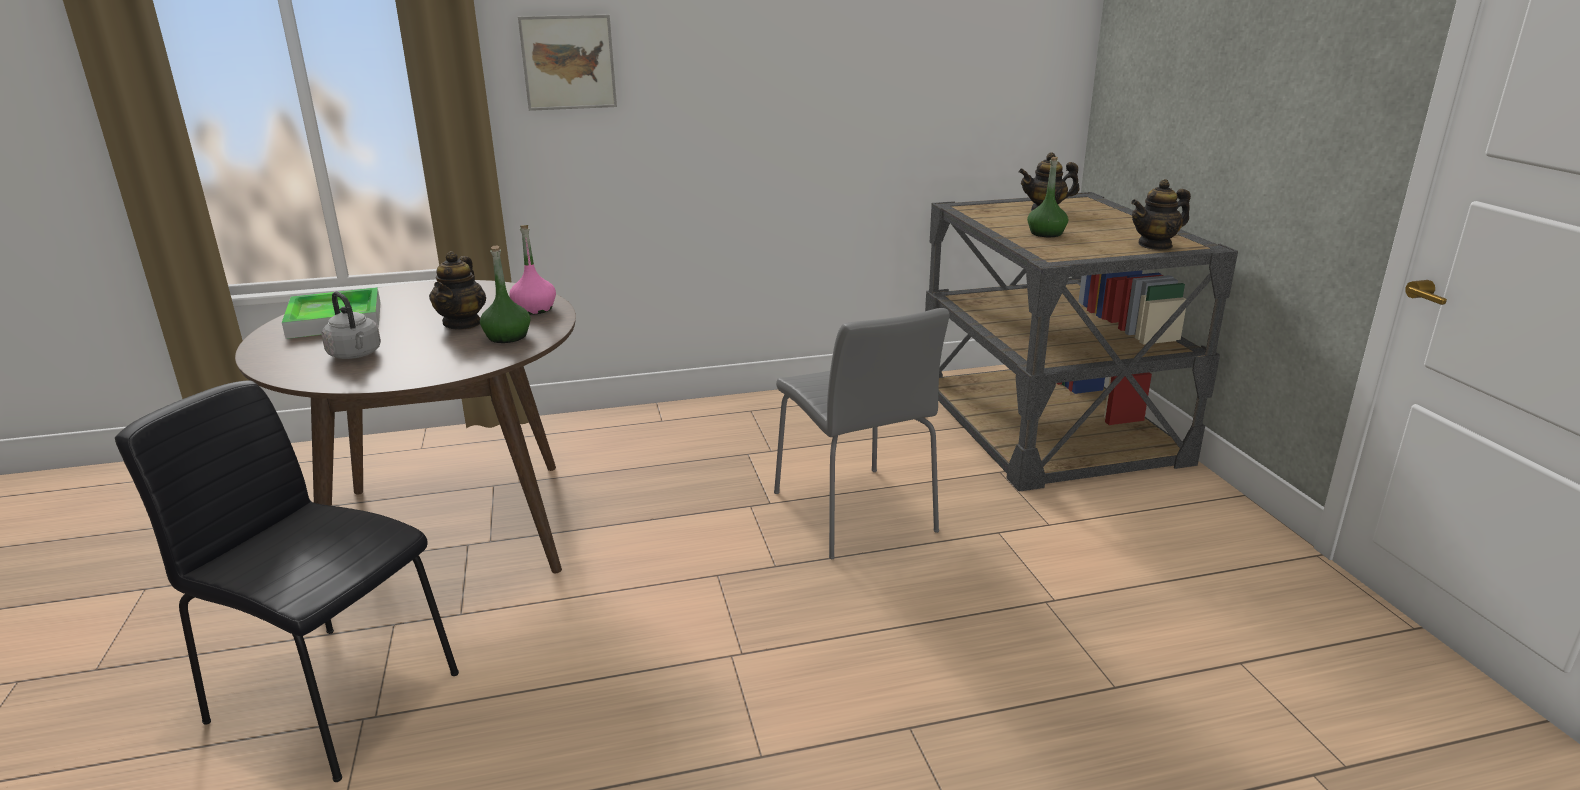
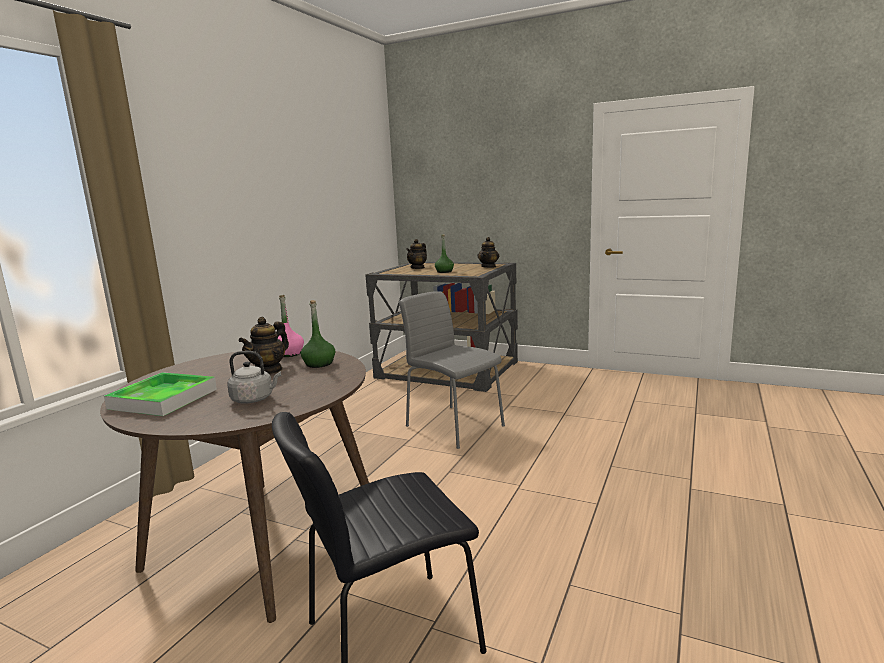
camera: 50 degrees left, 10 degrees down
(463, 323) = (268, 370): teapot -> teapot turned 75 degrees clockwise
(568, 62) = (185, 205): picture -> none
(857, 514) = (451, 425): grey chair -> grey chair turned 150 degrees counterclockwise

